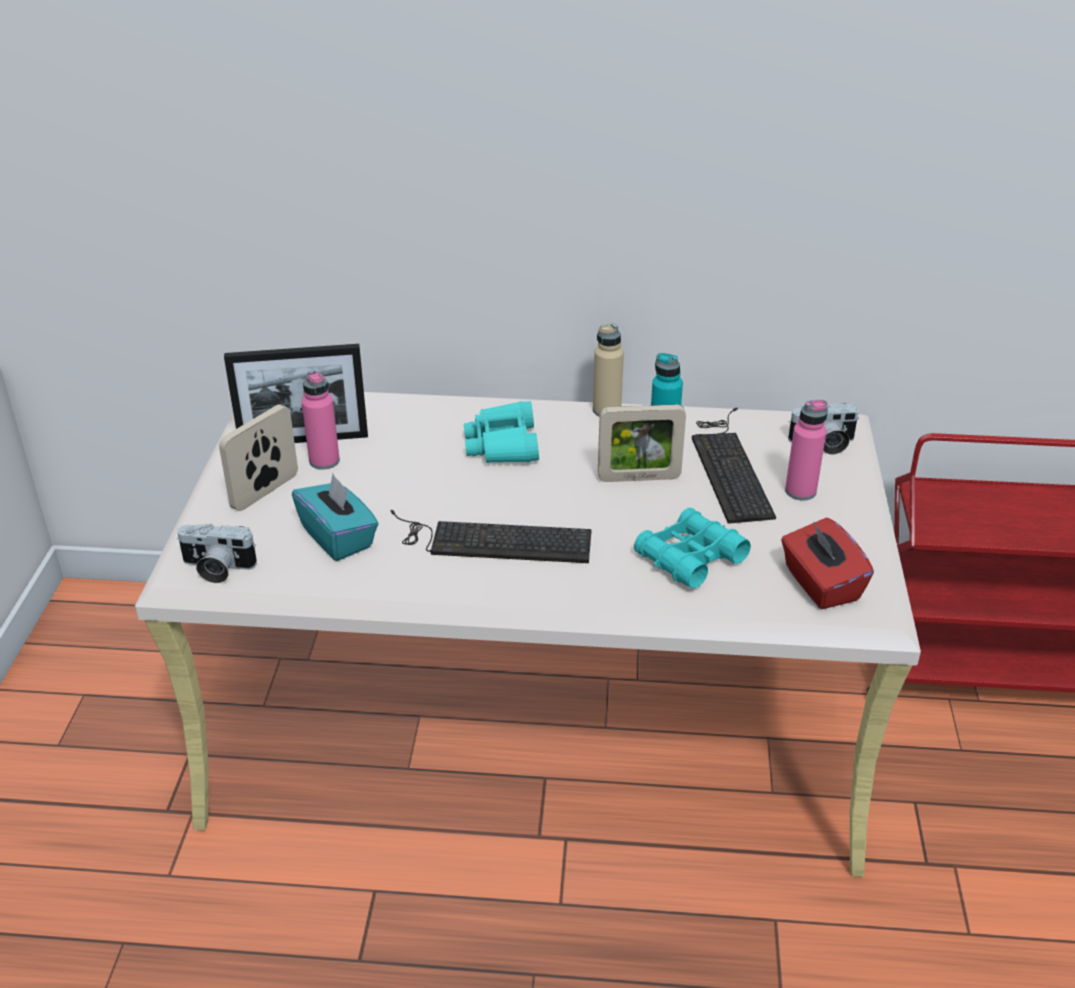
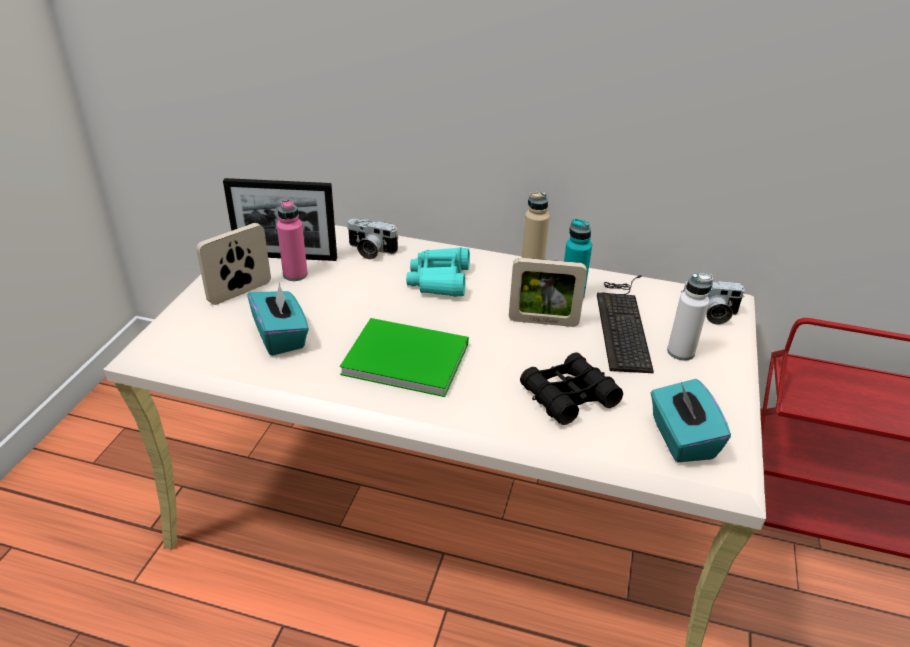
camera: 10 degrees right, 0 degrees up
(216, 568) = (175, 348): camera -> camera (370, 251)
(491, 540) = (403, 356): keyboard -> green book
(690, 558) = (568, 396): turquoise binoculars -> black binoculars
(800, 491) = (680, 352): pink bottle -> white bottle
(820, 584) = (681, 438): red tissue box -> turquoise tissue box

